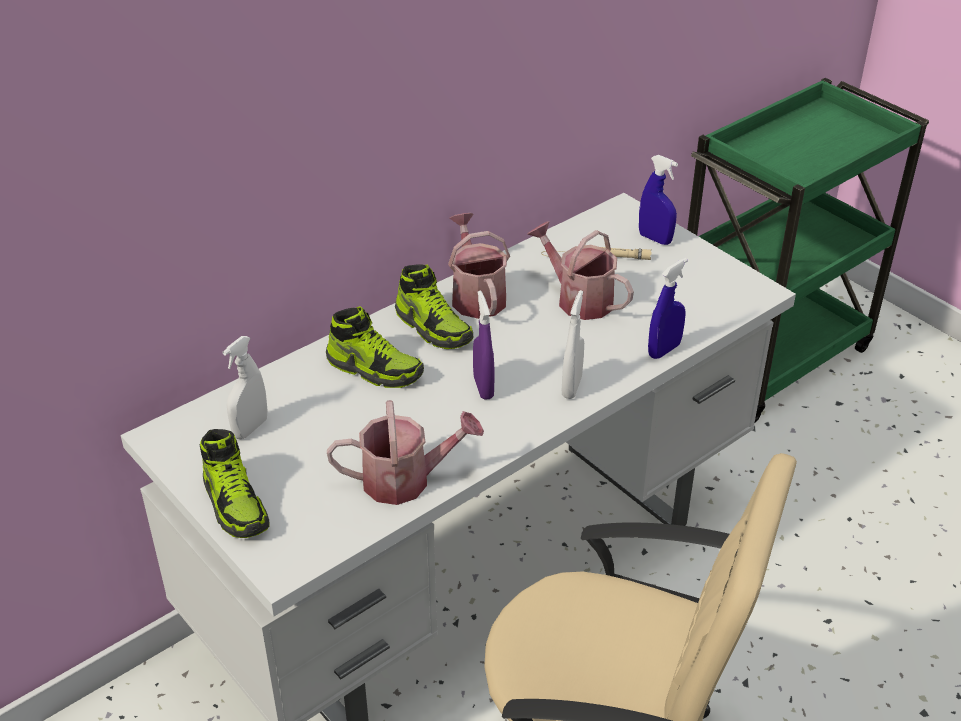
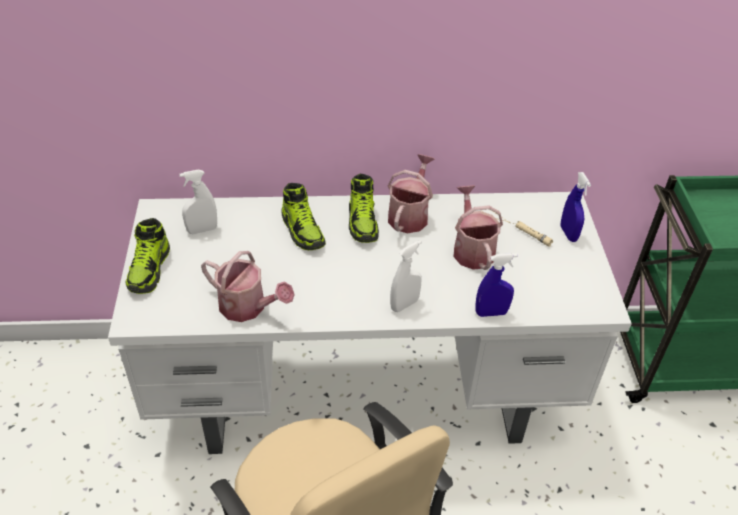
camera: 35 degrees right, 5 degrees up
(483, 387) = (351, 275): purple spray bottle -> none

